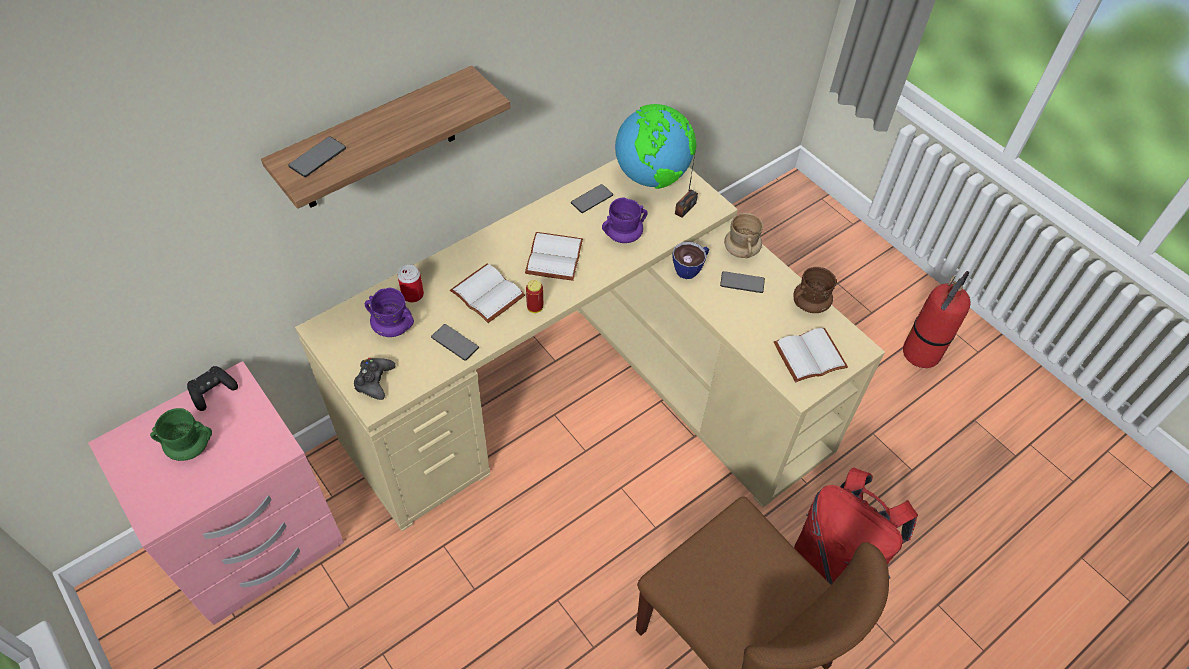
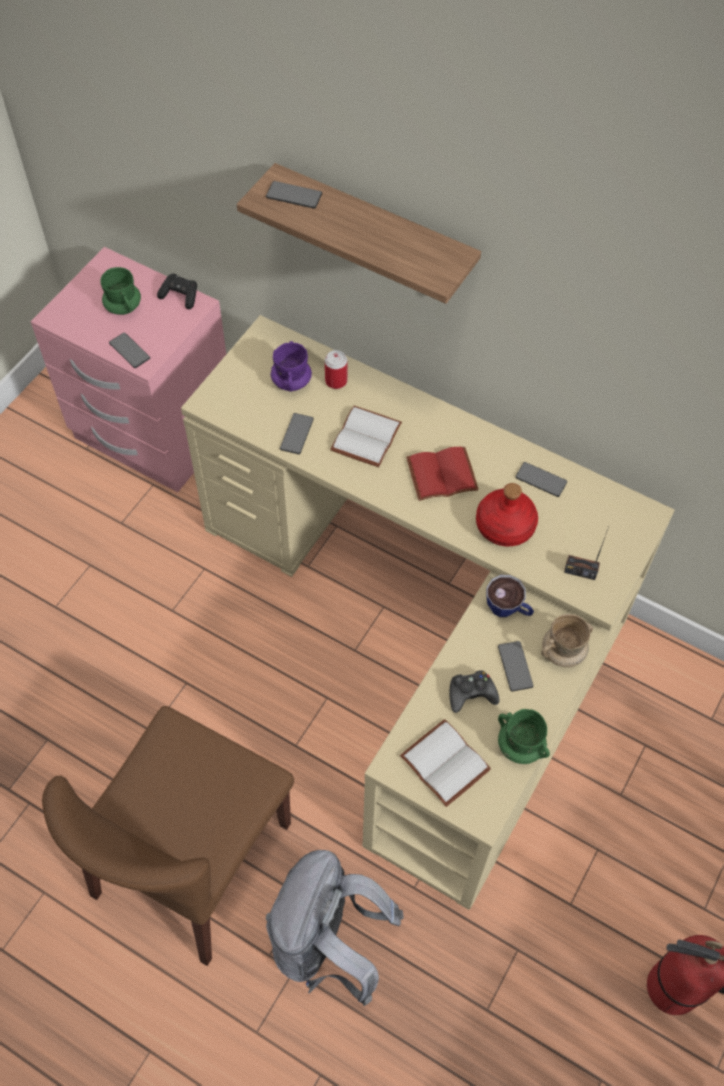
camera: 70 degrees right, 5 degrees up
(254, 458) = (129, 351): none -> phone
(374, 381) = (228, 393): black game controller -> black game controller (471, 694)
(535, 307) = (369, 481): can -> none
(552, 256) = (442, 473): white book -> red book
(623, 236) = (505, 525): purple mug -> red bottle
(652, 176) = (609, 525): globe -> none
(810, 305) = (519, 746): brown mug -> green mug
(836, 562) = (328, 944): red backpack -> grey backpack

